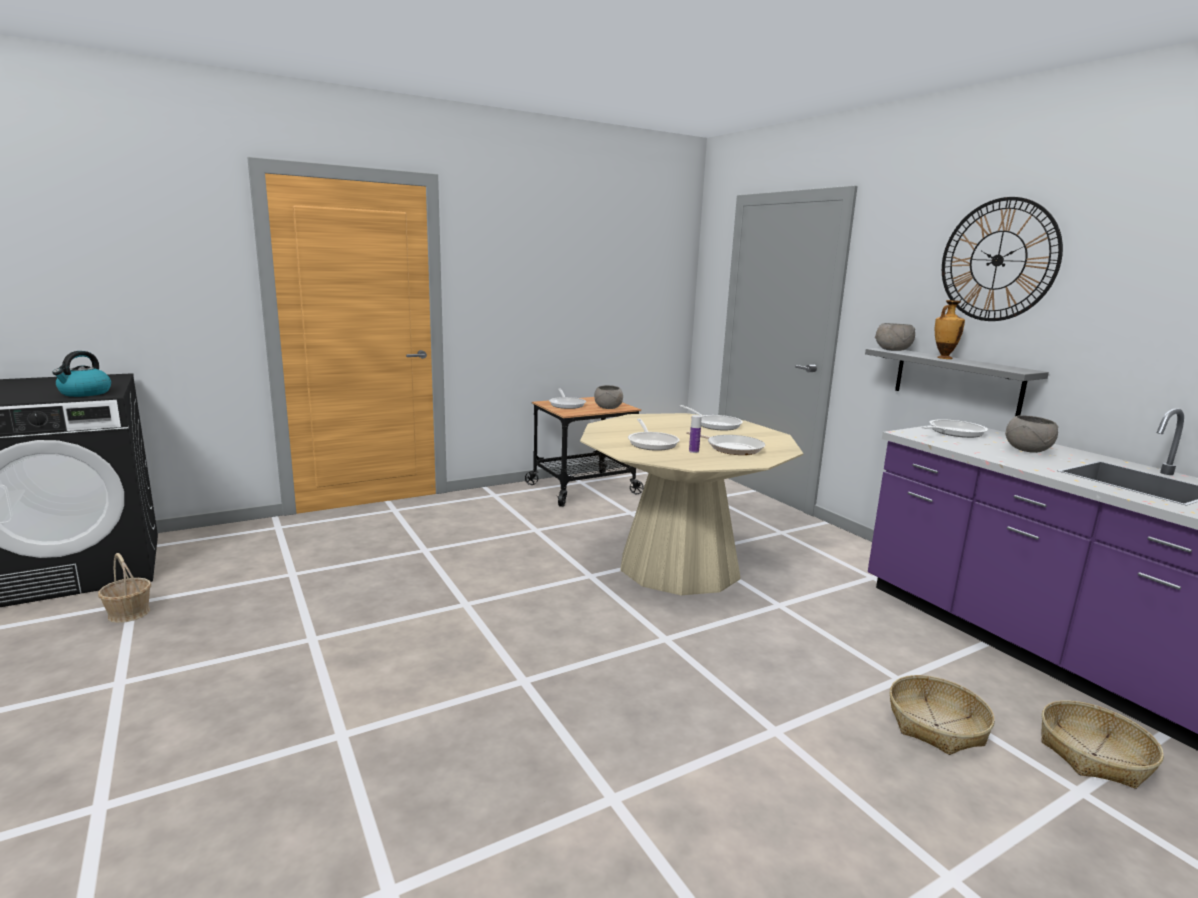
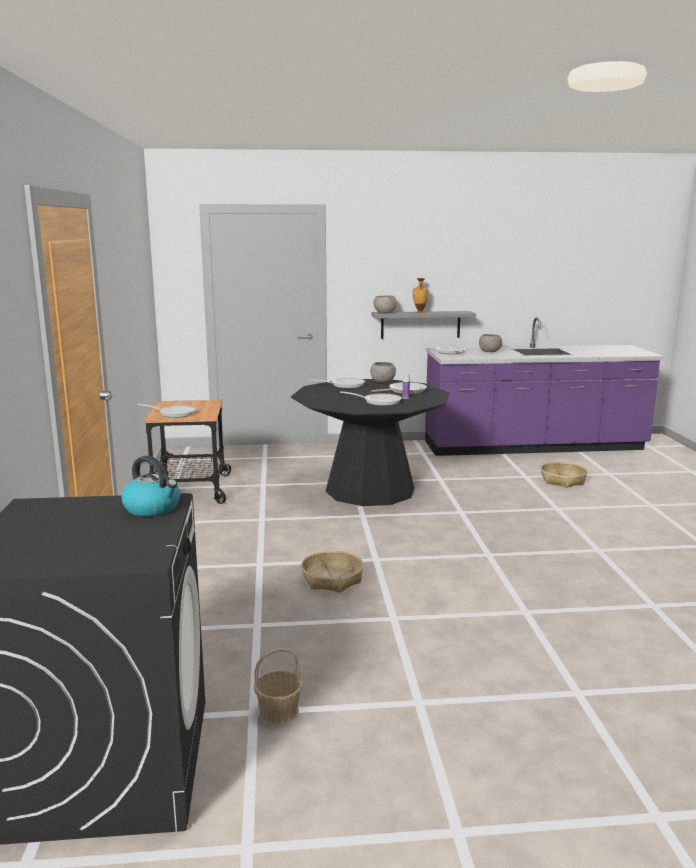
camera: 65 degrees left, 0 degrees up
(607, 408) = (205, 406): grey bowl -> grey bowl (382, 382)
(679, 566) = (370, 489): beige dining table -> black dining table
(998, 260) = (433, 253): wall clock -> none
(1094, 754) = (588, 464): basket -> basket (332, 579)

